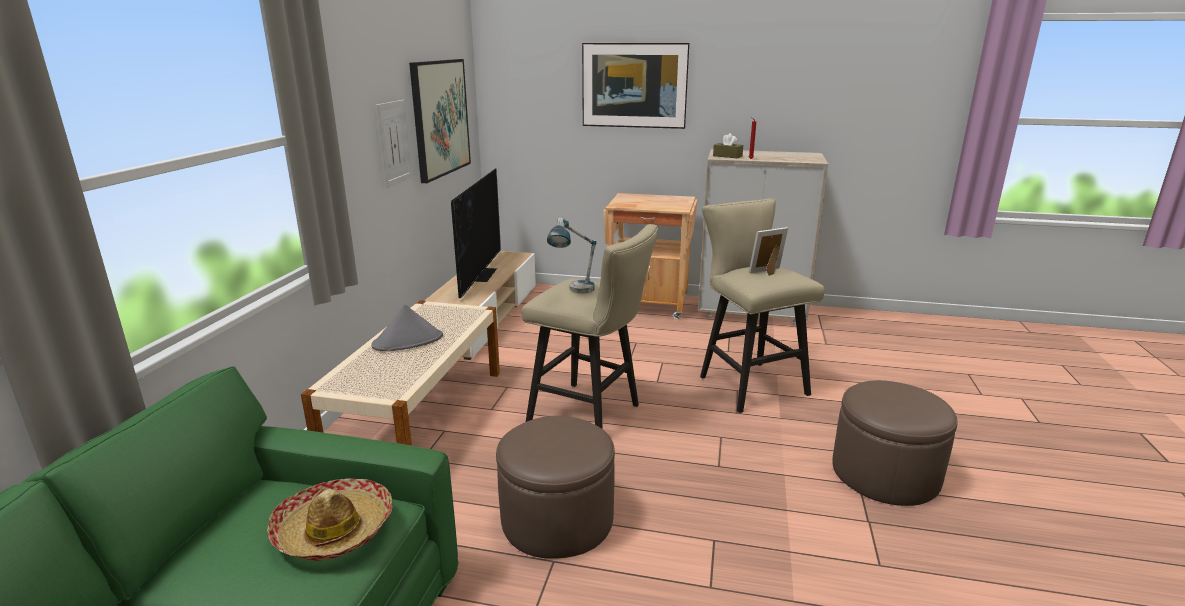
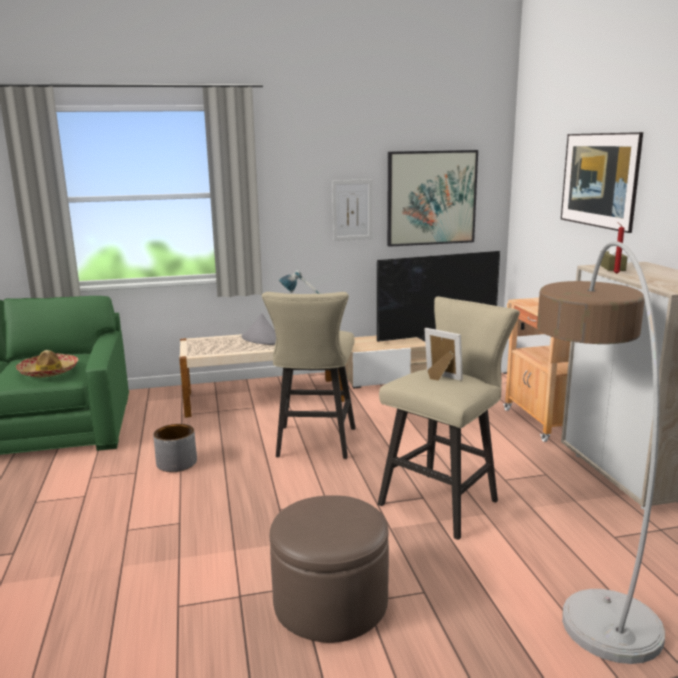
camera: 65 degrees right, 5 degrees down
(557, 519) = (177, 463): brown ottoman -> grey planter
(839, 358) = (583, 550): none -> floor lamp

